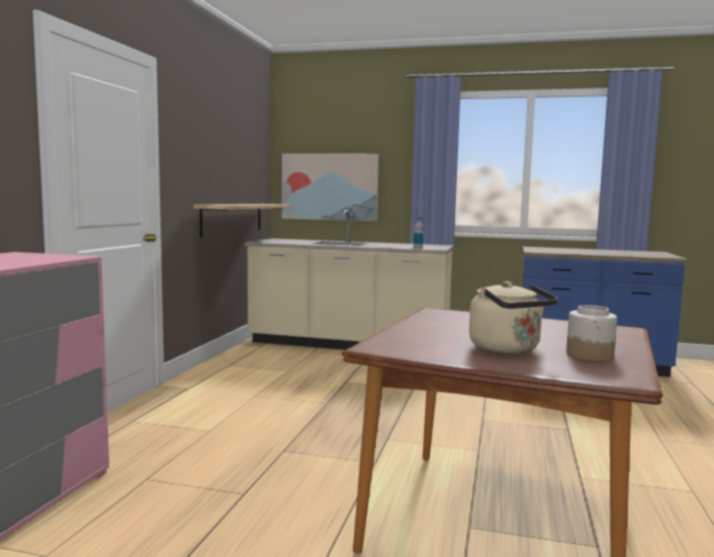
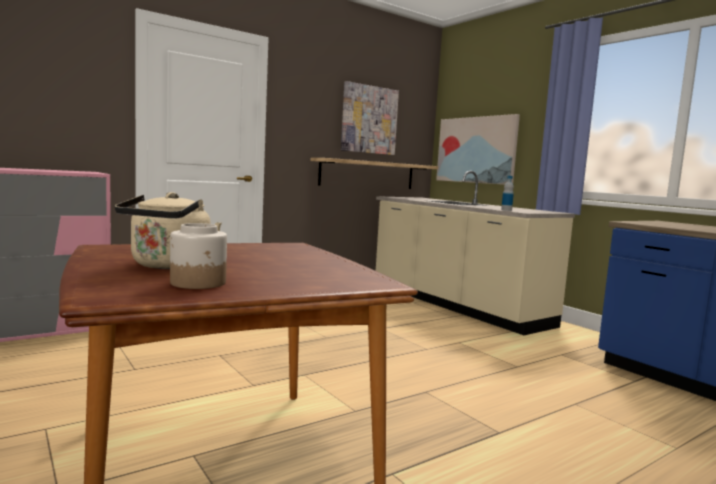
camera: 40 degrees right, 0 degrees up
(231, 156) = (369, 119): none -> picture

